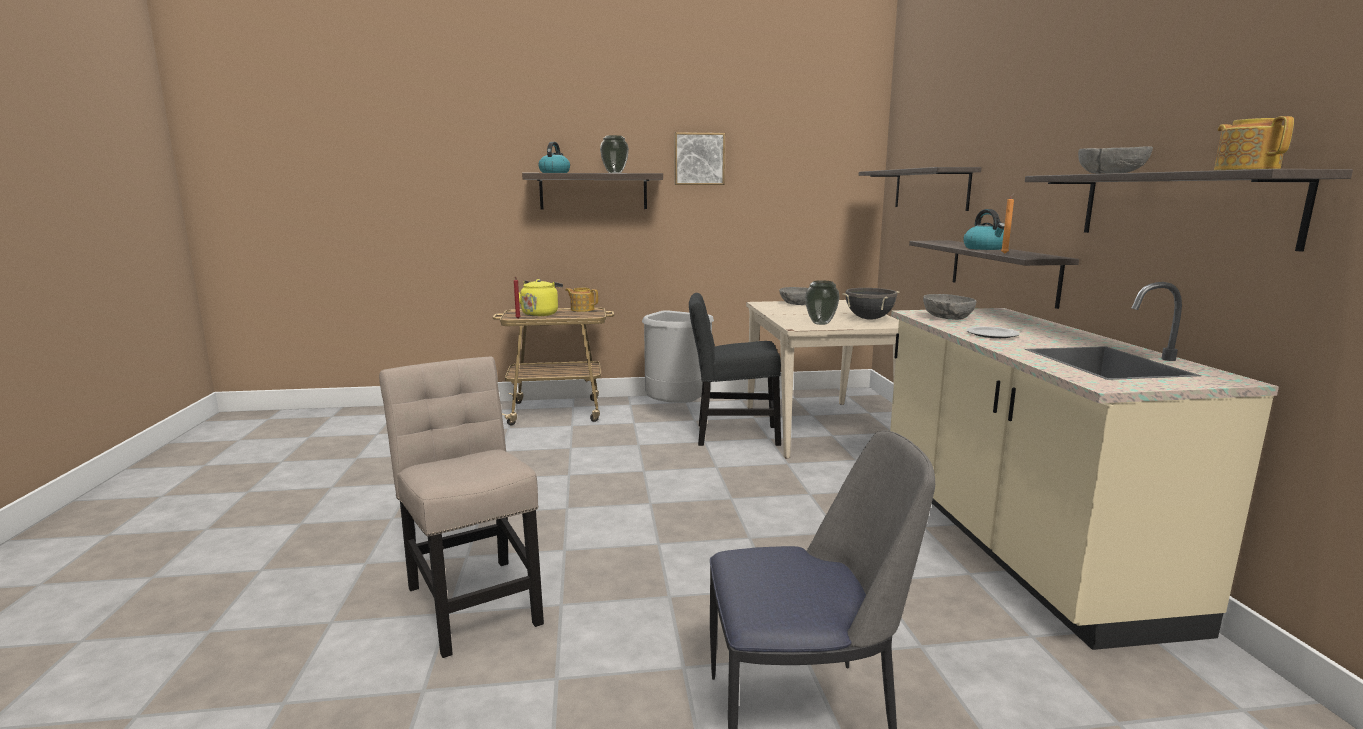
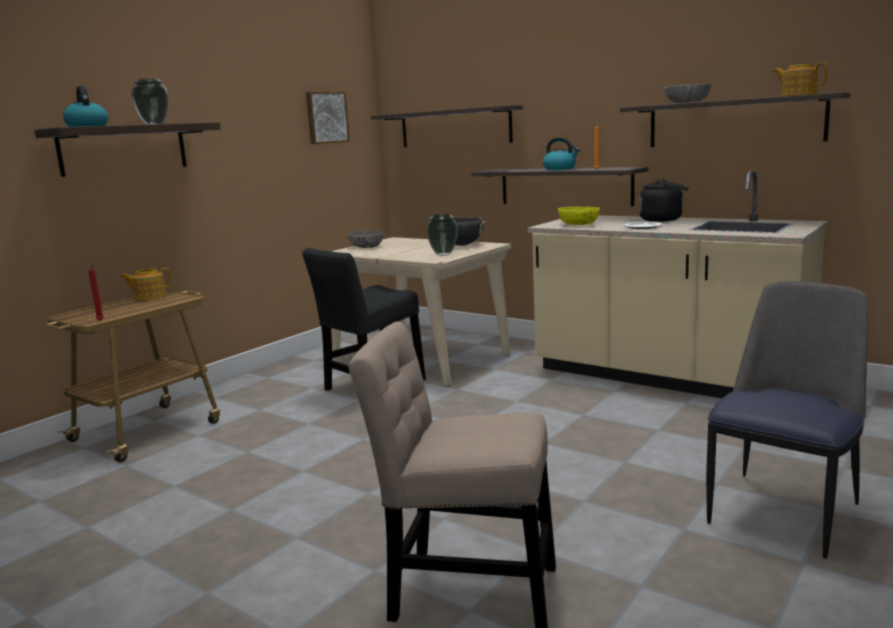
camera: 45 degrees left, 0 degrees up
(541, 314) = (110, 311): yellow kettle -> none
(676, 409) = (273, 386): grey trash can -> none
(699, 159) = (230, 106): picture -> picture (326, 117)
(947, 318) = (579, 224): grey bowl -> yellow bowl
(1059, 333) = (663, 220): none -> black kettle

